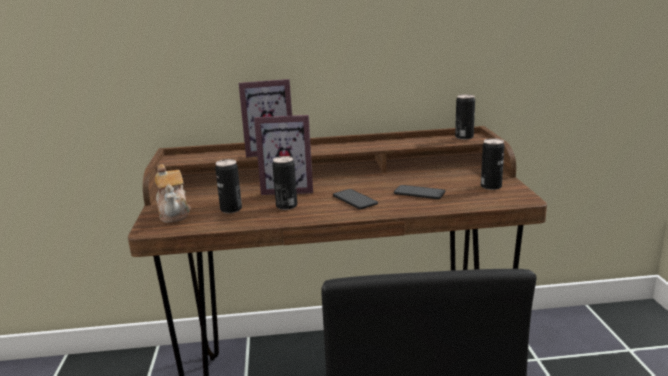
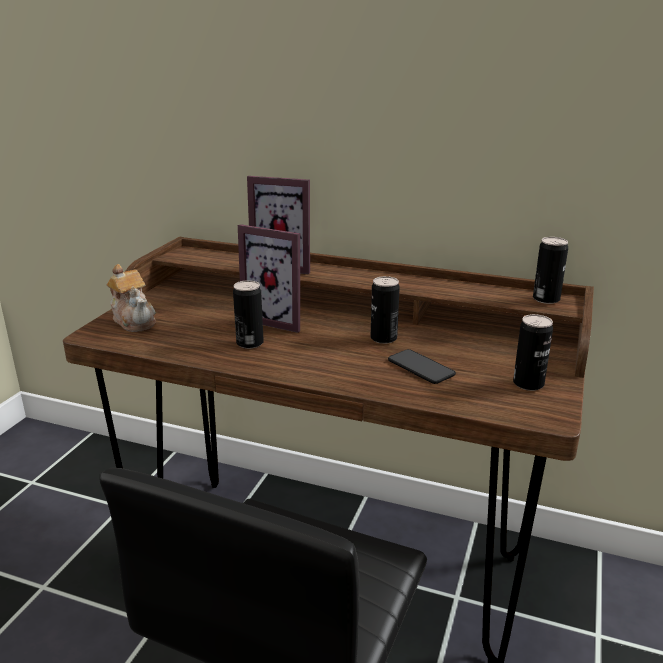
camera: 25 degrees right, 5 degrees up
(174, 213) = (134, 320): teapot -> teapot turned 45 degrees counterclockwise
(231, 209) = (190, 331): can -> can (383, 338)
(355, 200) = (332, 356): phone -> none

